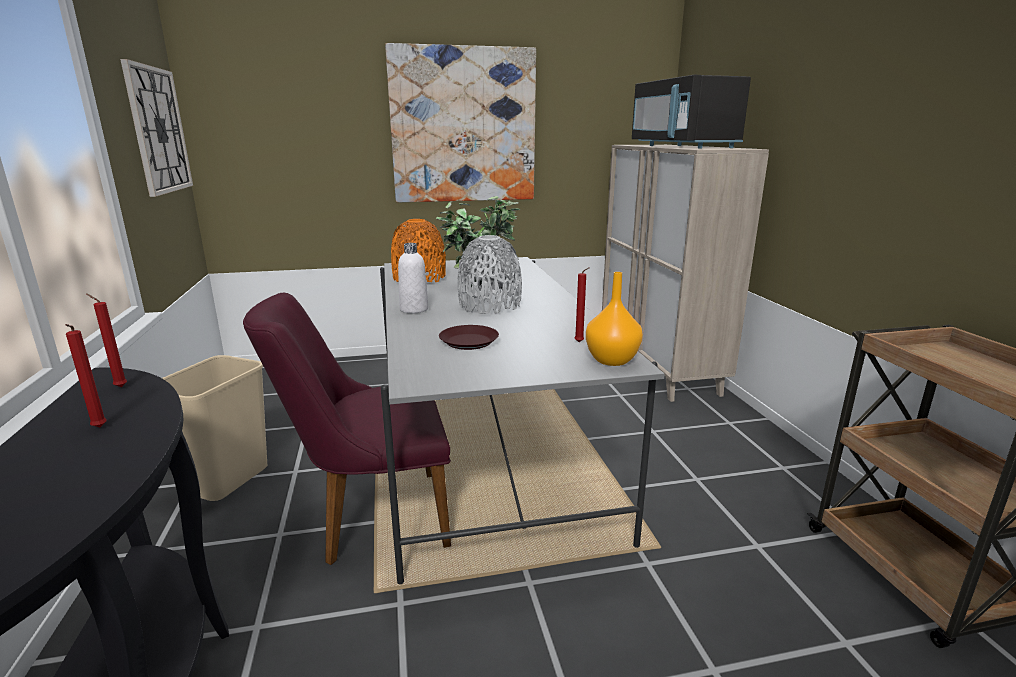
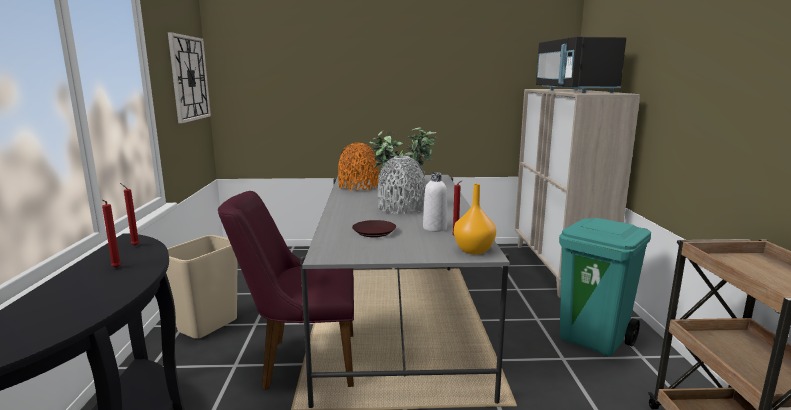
camera: 10 degrees right, 5 degrees down
(414, 309) = (345, 208): white bottle -> white bottle (434, 228)
(463, 126) = (406, 75): picture -> none
(724, 451) = (594, 339): none -> turquoise trash can

